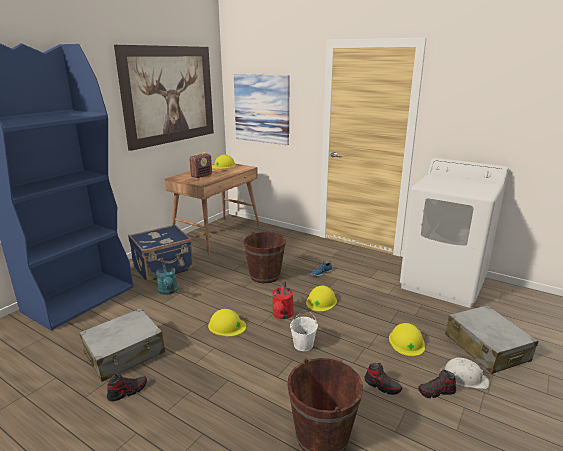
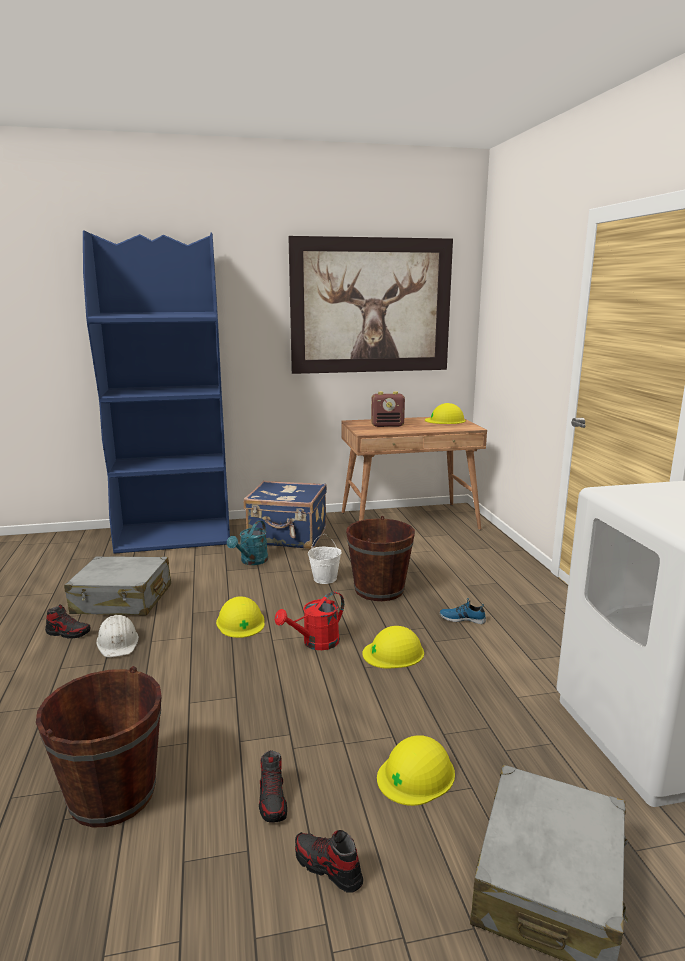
camera: 45 degrees right, 5 degrees down
(261, 109) = (511, 335): picture -> none
(303, 344) = (276, 688): white bucket -> white bucket (325, 578)
(464, 377) = (411, 888): white hard hat -> white hard hat (118, 642)

